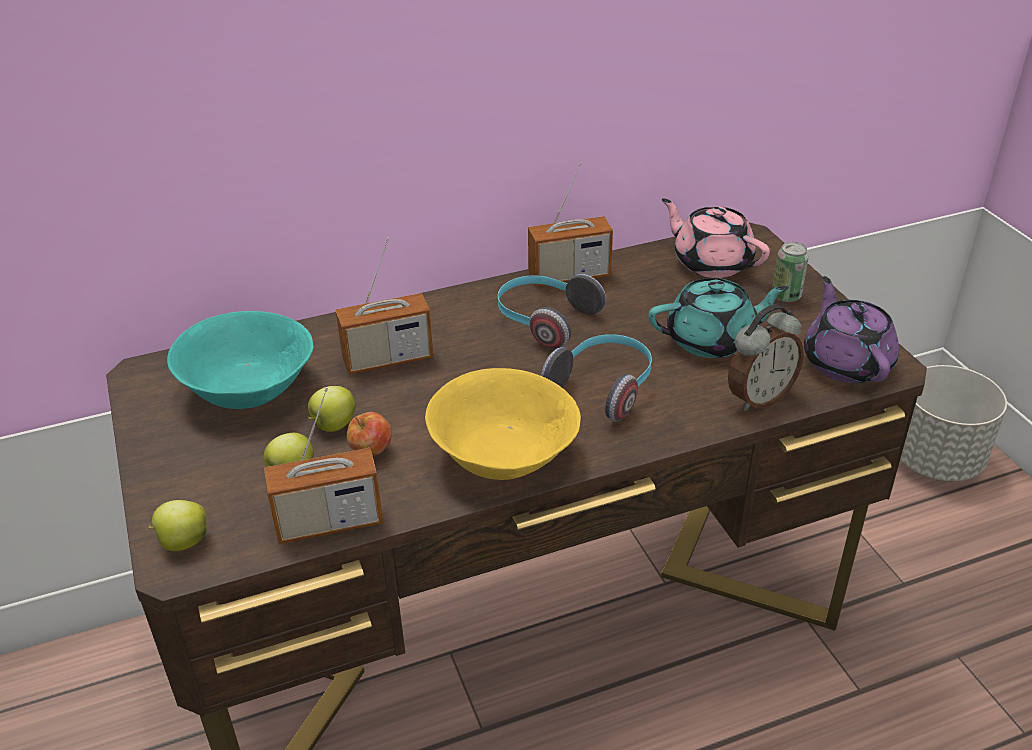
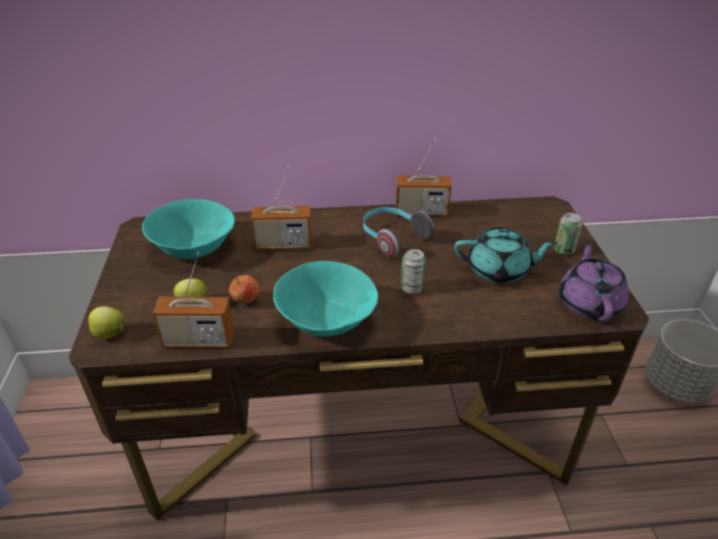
camera: 15 degrees right, 0 degrees up
(333, 425) = (231, 279): apple -> none
(501, 456) = (325, 320): yellow bowl -> turquoise bowl
(603, 387) = (412, 288): headphones -> can
(711, 262) = (520, 219): pink teapot -> none
(758, 397) = (515, 315): alarm clock -> none

